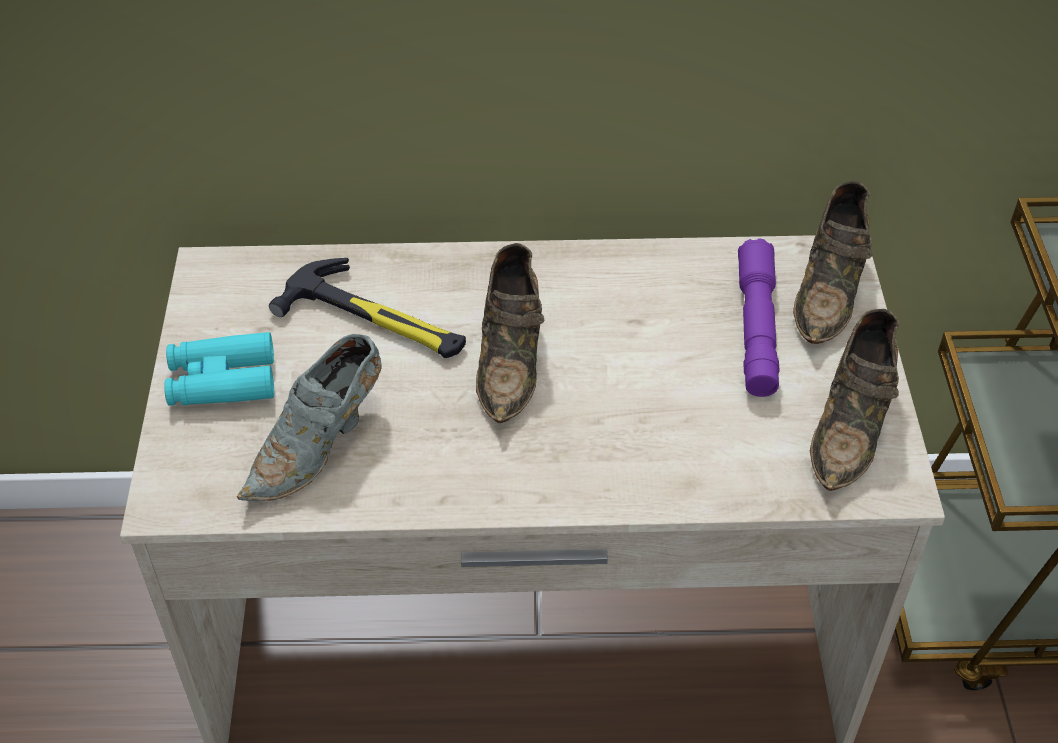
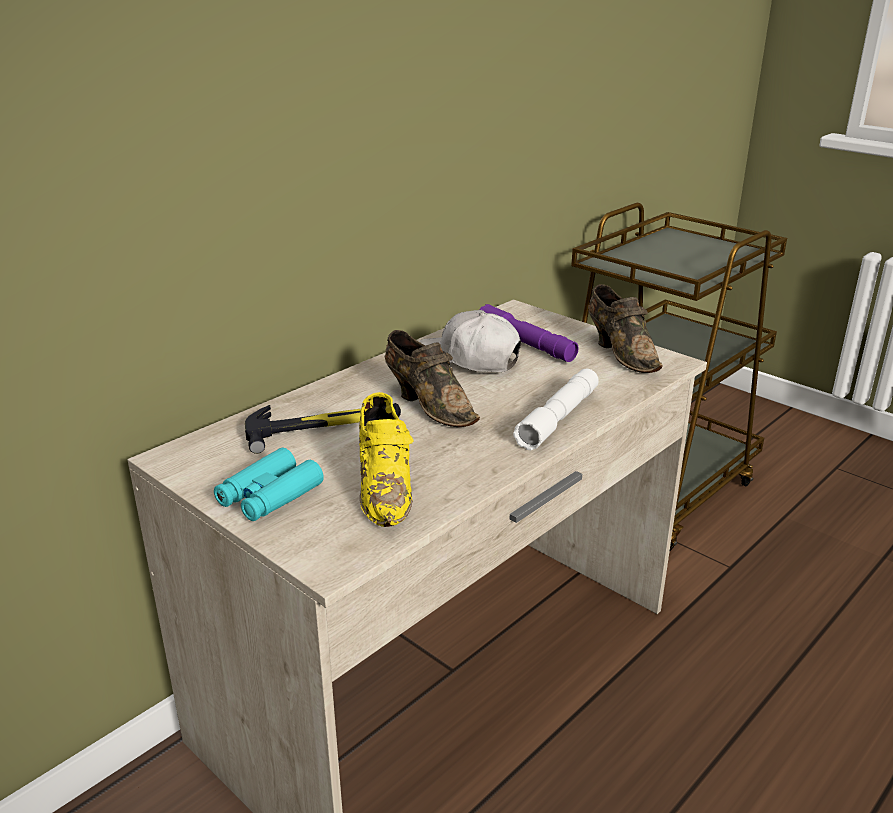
camera: 45 degrees left, 20 degrees down
(320, 445) = (385, 487): grey shoe -> yellow shoe
(612, 476) = (558, 418): none -> white flashlight
(650, 313) = (468, 360): none -> white cap
(829, 290) = (532, 320): brown shoe -> none

